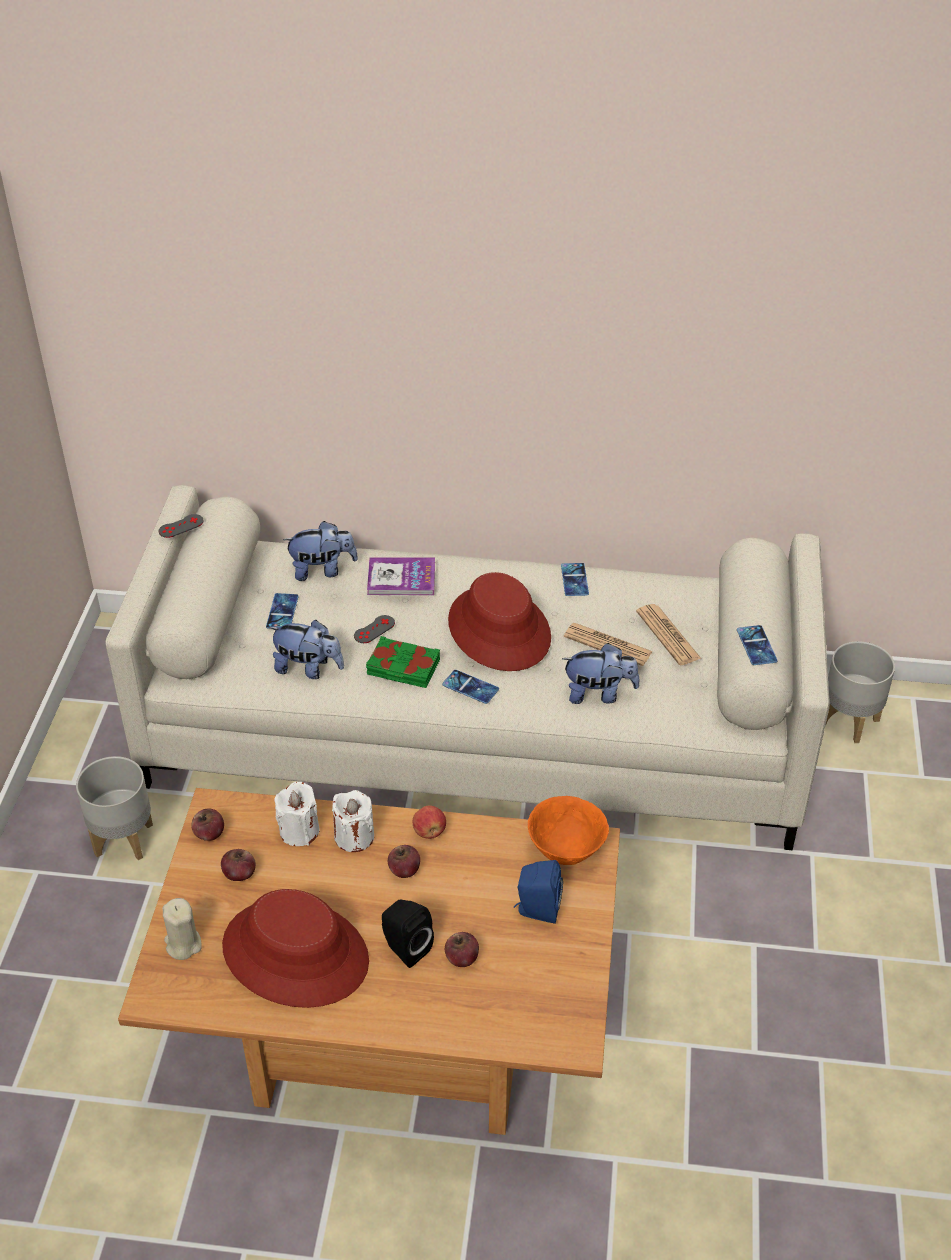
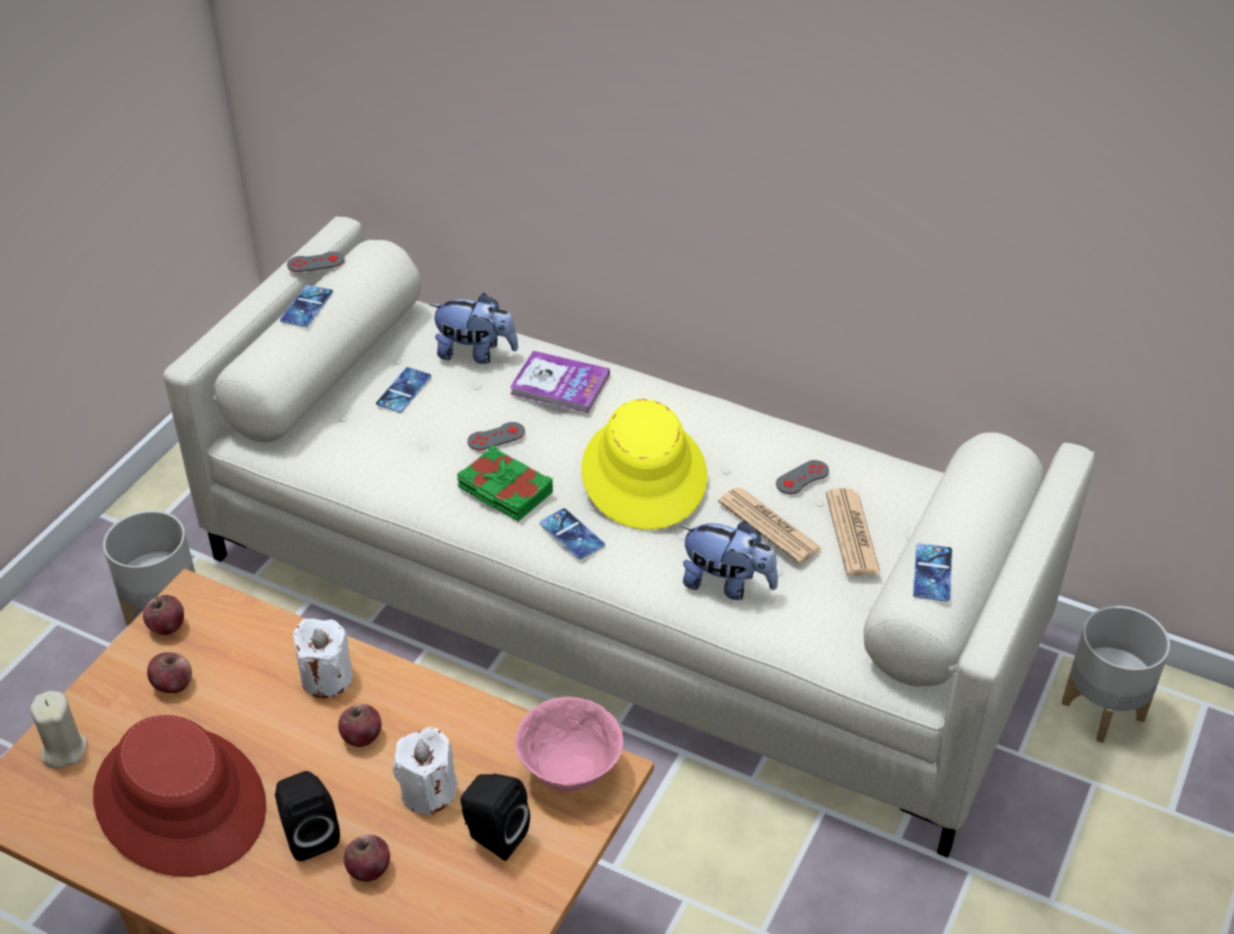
camera: 20 degrees right, 0 degrees up
(299, 831) = (268, 652): white candle -> white candle (428, 791)
(308, 668) = (397, 463): plush toy -> none
(429, 832) = (417, 698): apple -> none
(499, 629) = (645, 474): red hat -> yellow hat
(536, 910) = (493, 836): blue speaker -> black speaker
(566, 852) = (570, 772): orange bowl -> pink bowl
(574, 580) = (769, 436): phone -> phone (307, 306)
(613, 604) = (802, 477): none -> grey game controller

